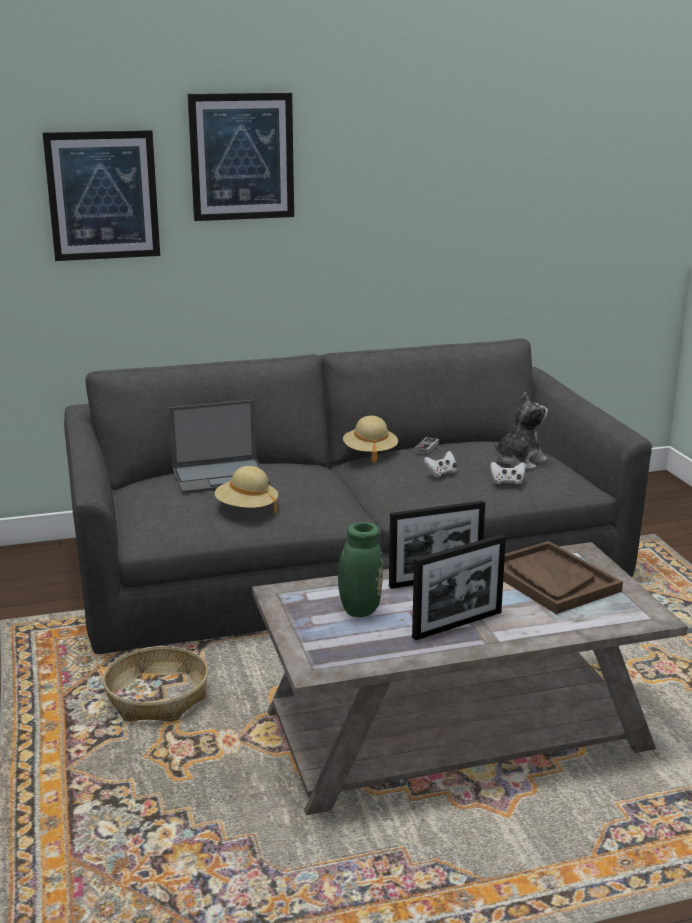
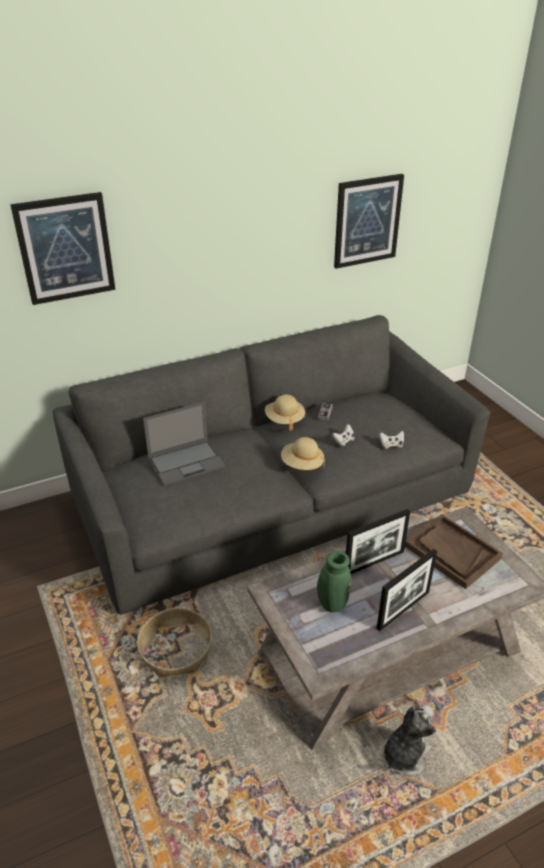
camera: 10 degrees left, 15 degrees up
(241, 157) = (173, 204): picture -> picture (367, 221)
(246, 508) = (215, 495): beige hat -> beige hat (302, 464)
(518, 462) = (393, 422): plush toy -> plush toy (404, 754)

